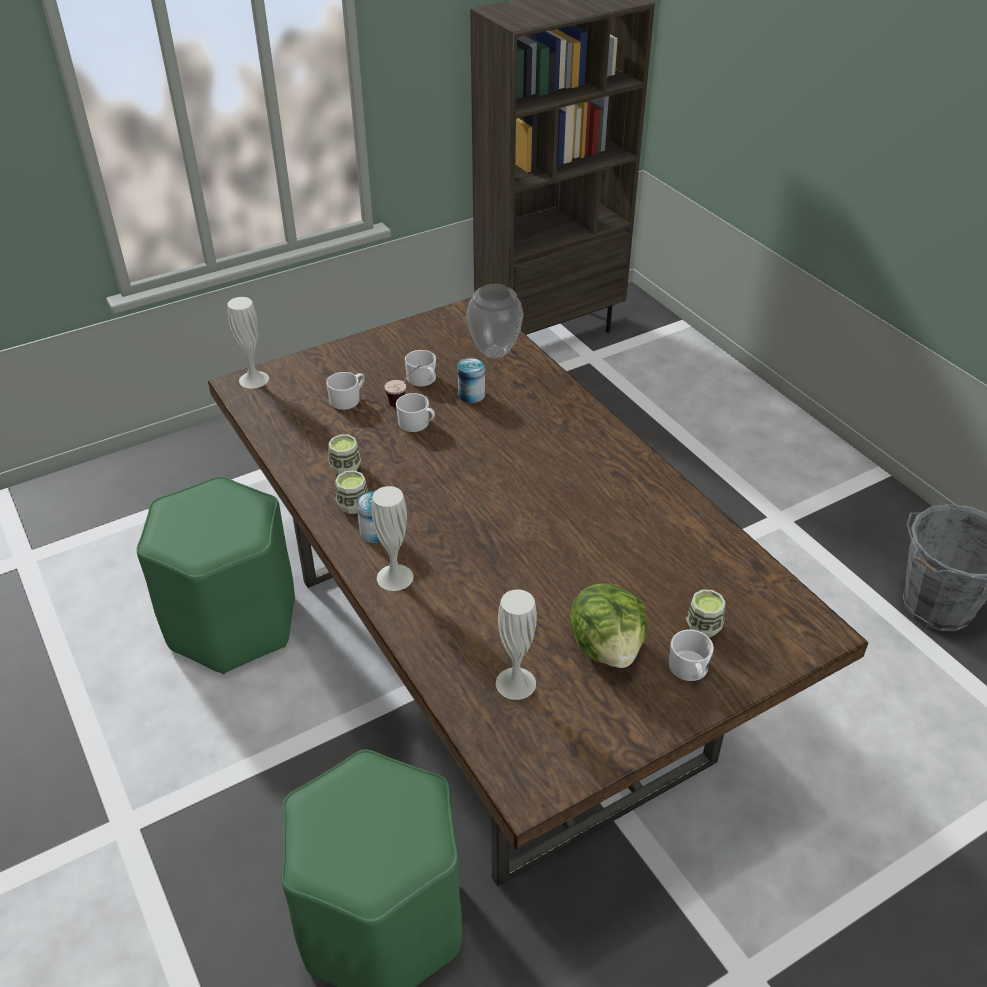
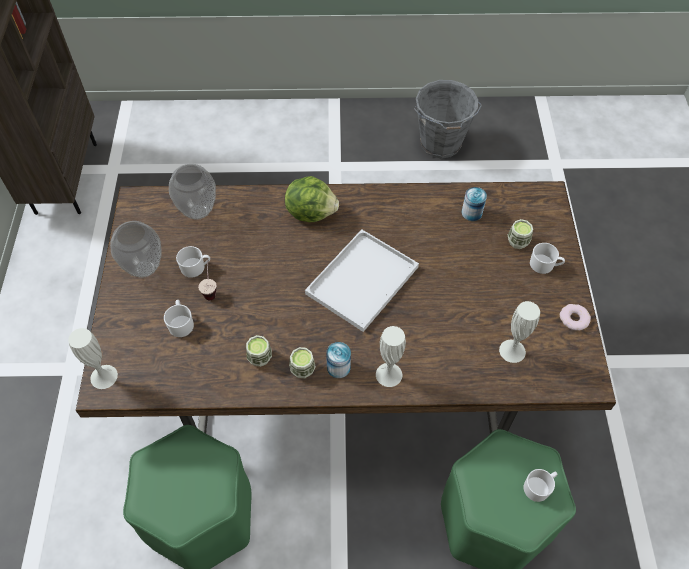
camera: 60 degrees left, 15 degrees up
(395, 350) = (144, 268): none -> vase
(417, 424) = (243, 293): white mug -> white mug (539, 487)
(471, 395) = (235, 247): can -> can (471, 213)
(513, 504) = (362, 278): none -> white tray
(607, 647) = (509, 293): lettuce -> lettuce (311, 212)
(623, 735) = (574, 319): none -> donut

